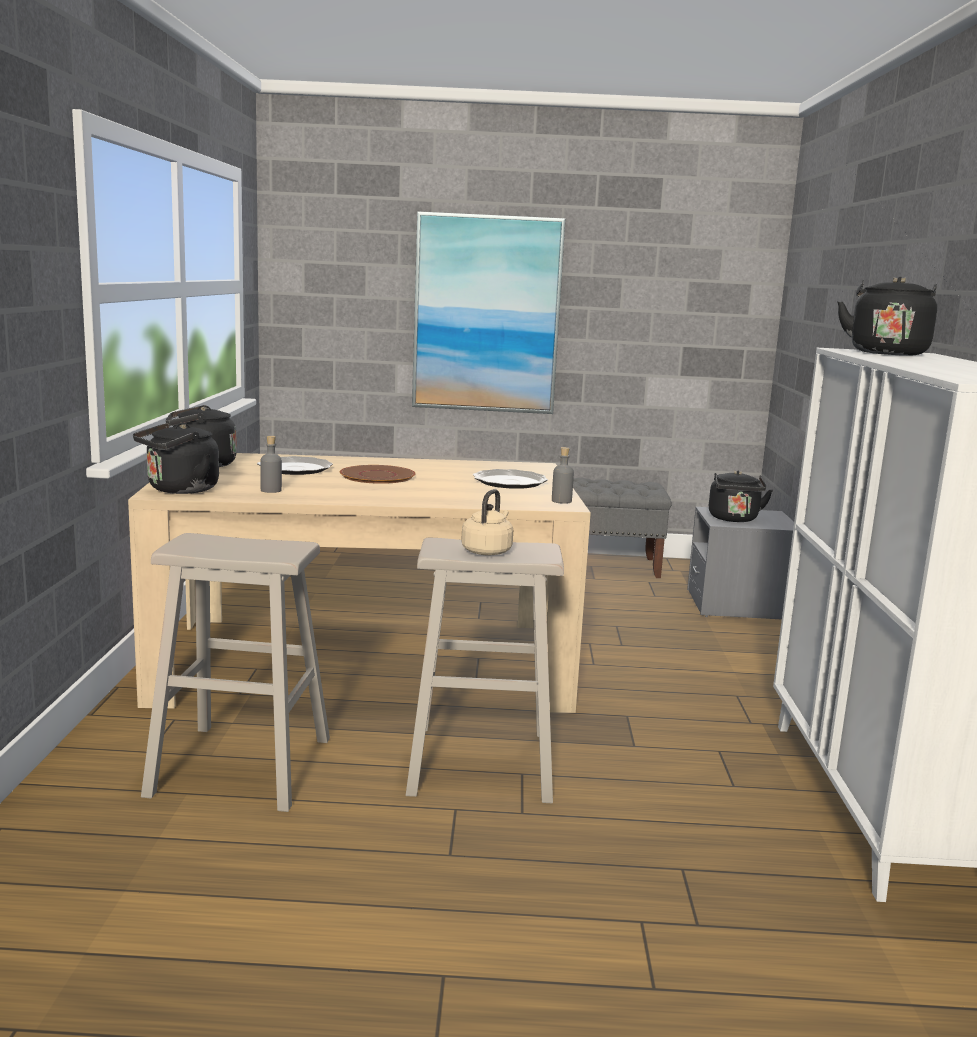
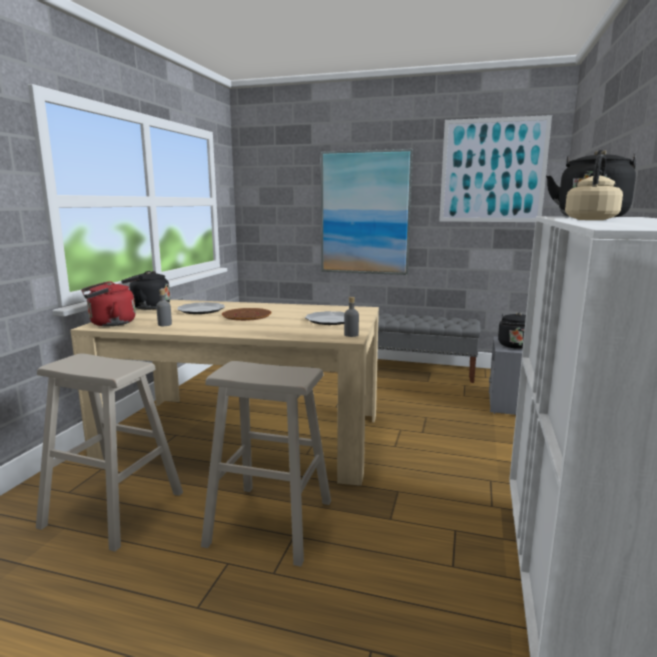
camera: 15 degrees right, 0 degrees up
(179, 490) = (109, 324): black kettle -> red kettle
(488, 551) = (262, 373): beige kettle -> beige kettle (591, 219)
(682, 260) = (492, 171): none -> picture

